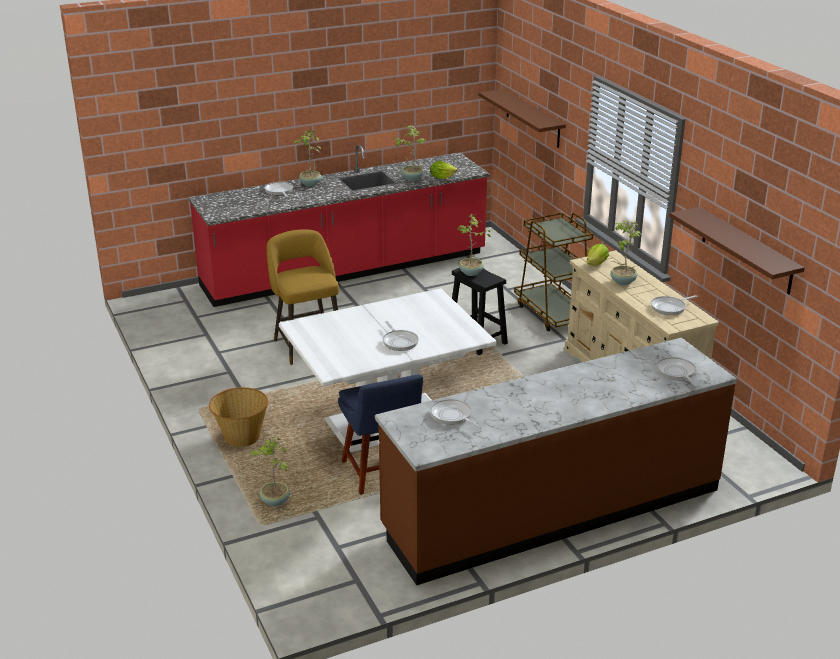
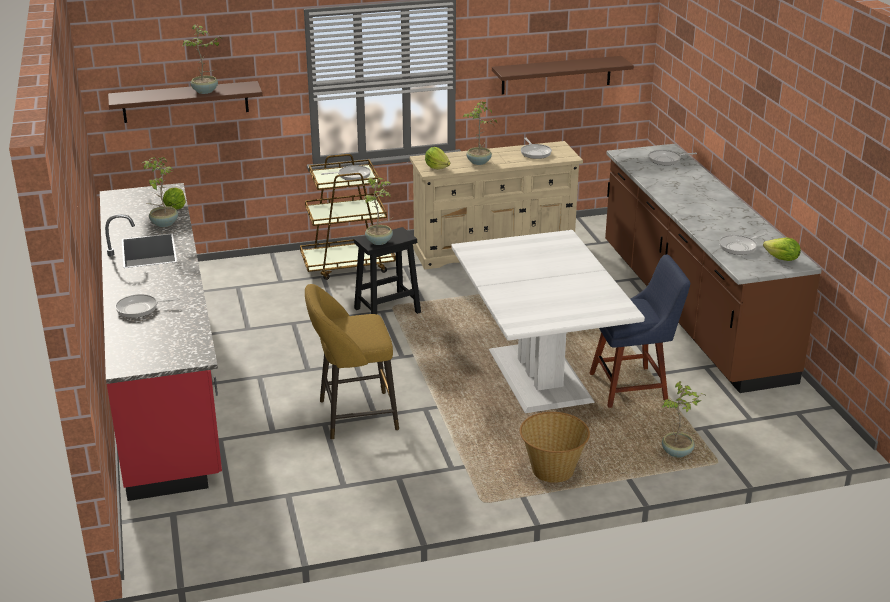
camera: 80 degrees left, 0 degrees up
(310, 184) = (131, 286): potted plant -> potted plant (205, 91)
(399, 341) = (567, 272): frying pan -> frying pan (352, 175)
(430, 441) = (782, 259): none -> lettuce

